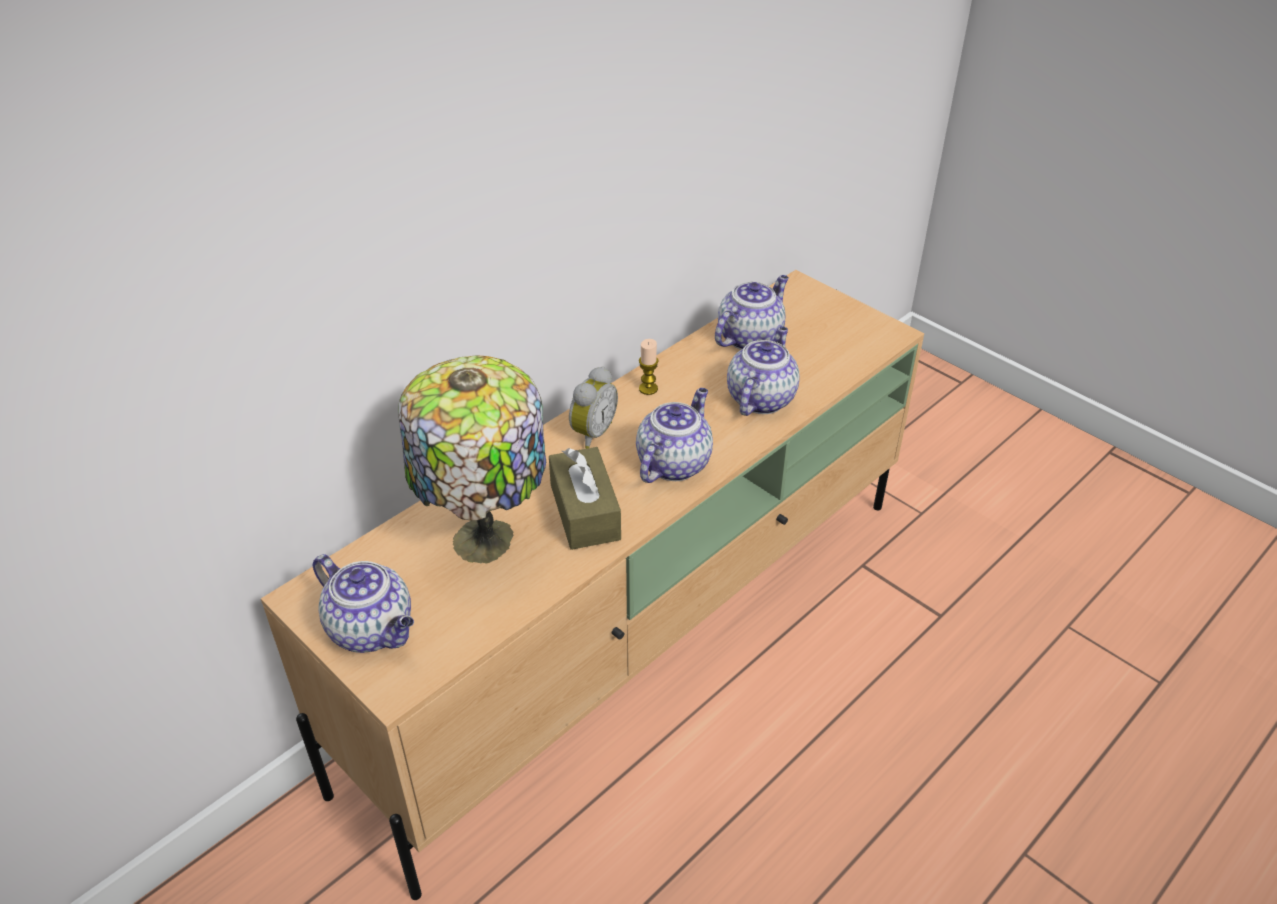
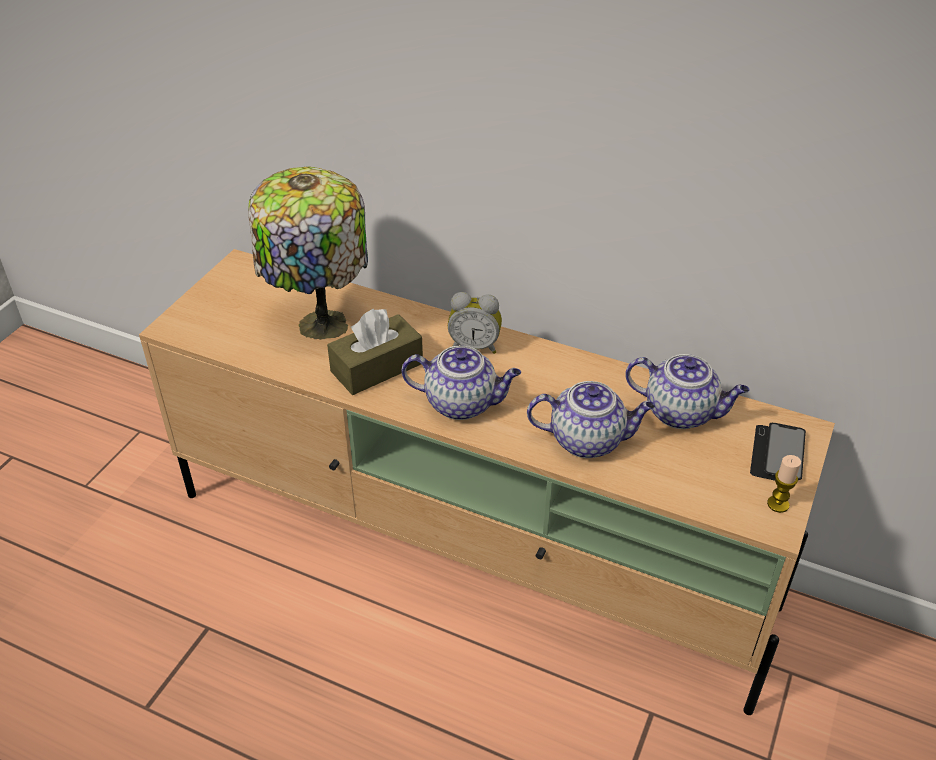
camera: 70 degrees right, 0 degrees up
(373, 629) = (219, 302): teapot -> none
(648, 388) = (555, 364): candle -> candle (778, 504)
(819, 306) = (777, 454): none -> phone

